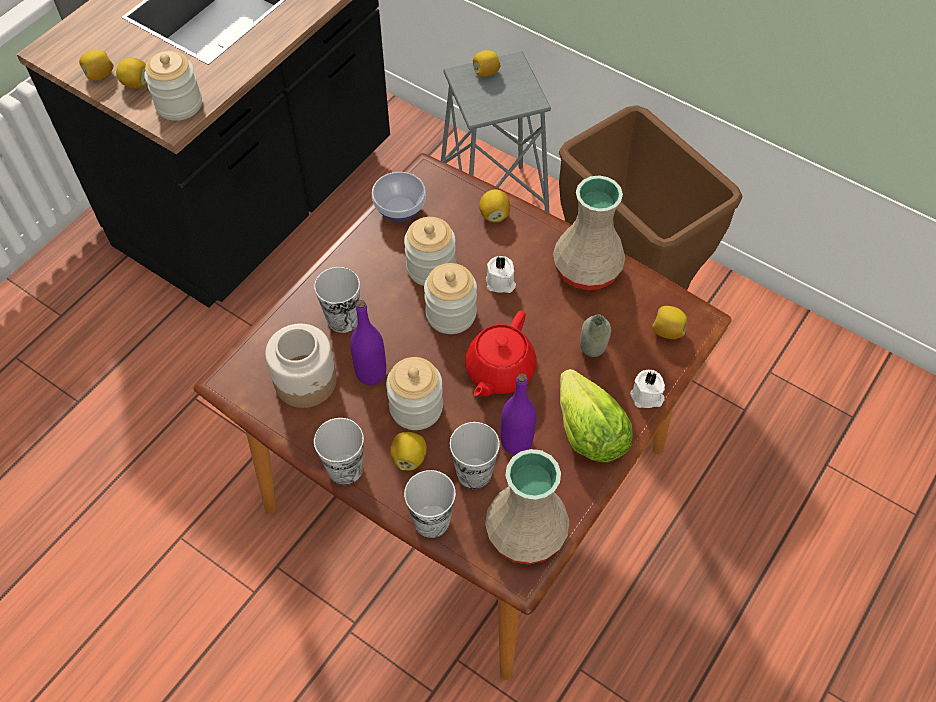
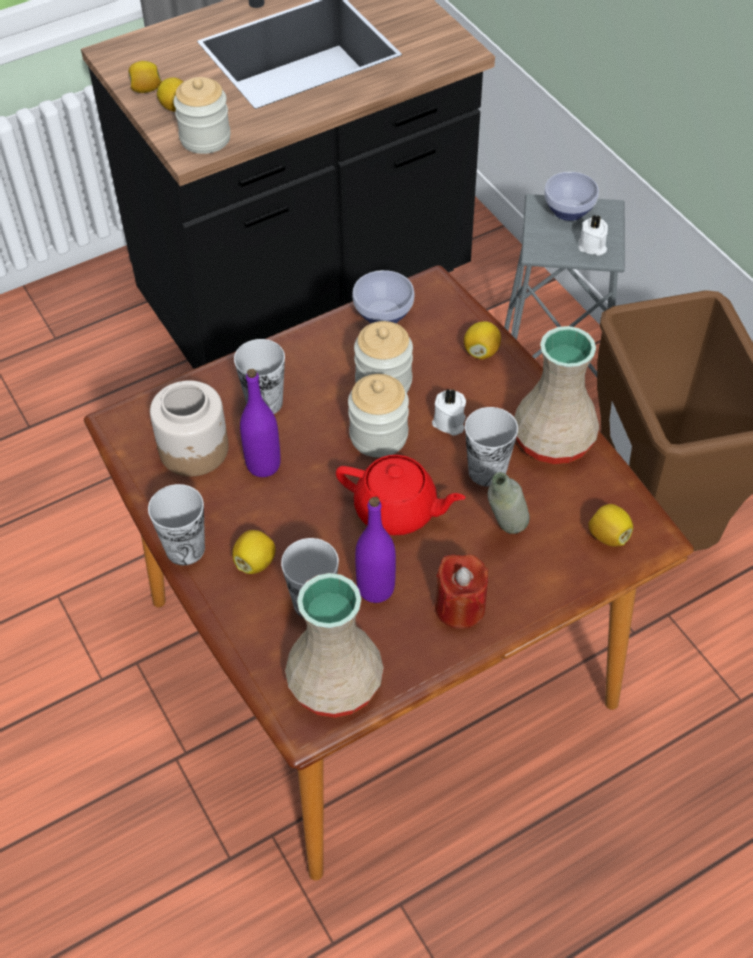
camera: 25 degrees right, 5 degrees down
(416, 407) = (290, 515): jar -> none
(431, 521) = (243, 633): cup -> cup (487, 471)
(486, 72) = (570, 211): lemon -> bowl
(499, 371) = (397, 510): red teapot -> red teapot turned 120 degrees counterclockwise
(588, 431) = (460, 607): lettuce -> red candle
(647, 397) = (546, 596): white candle -> white candle (592, 246)

